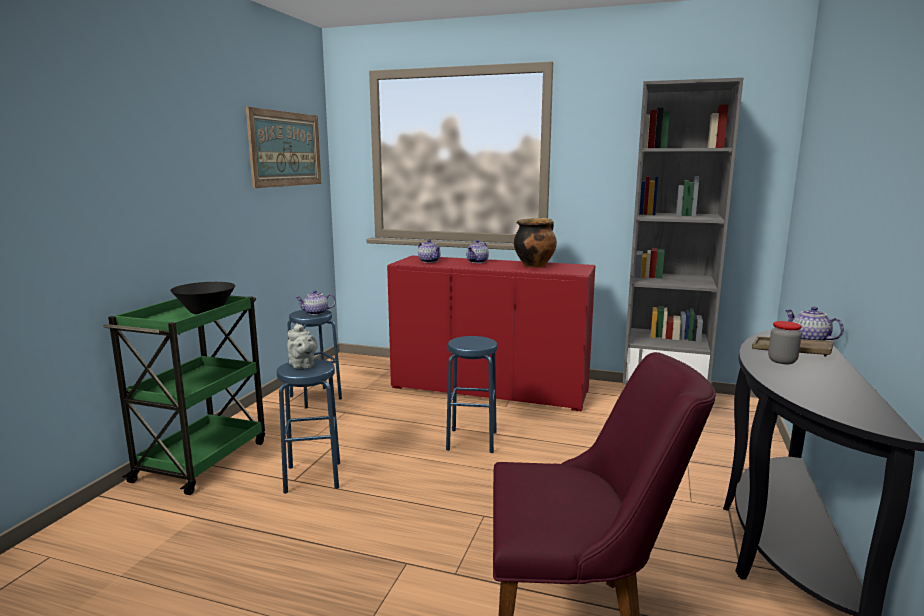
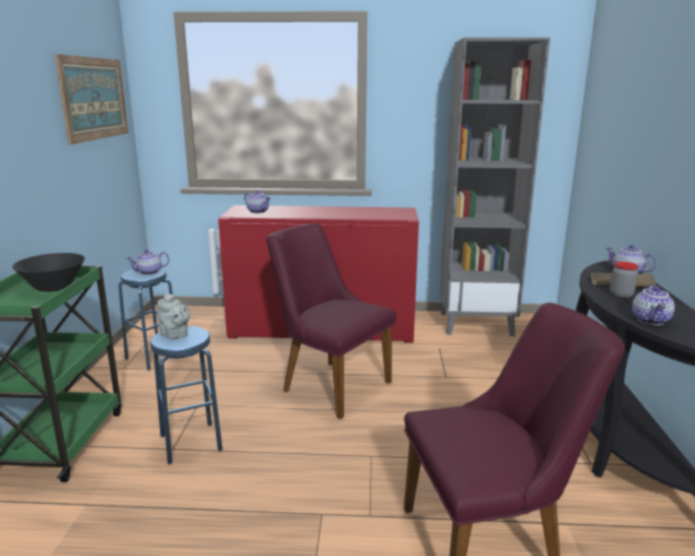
camera: 15 degrees left, 5 degrees up
(472, 440) = (328, 384): blue stool -> purple chair
(477, 262) = (305, 210): teapot -> teapot (651, 320)
(534, 265) = (361, 211): cooking pot -> none

